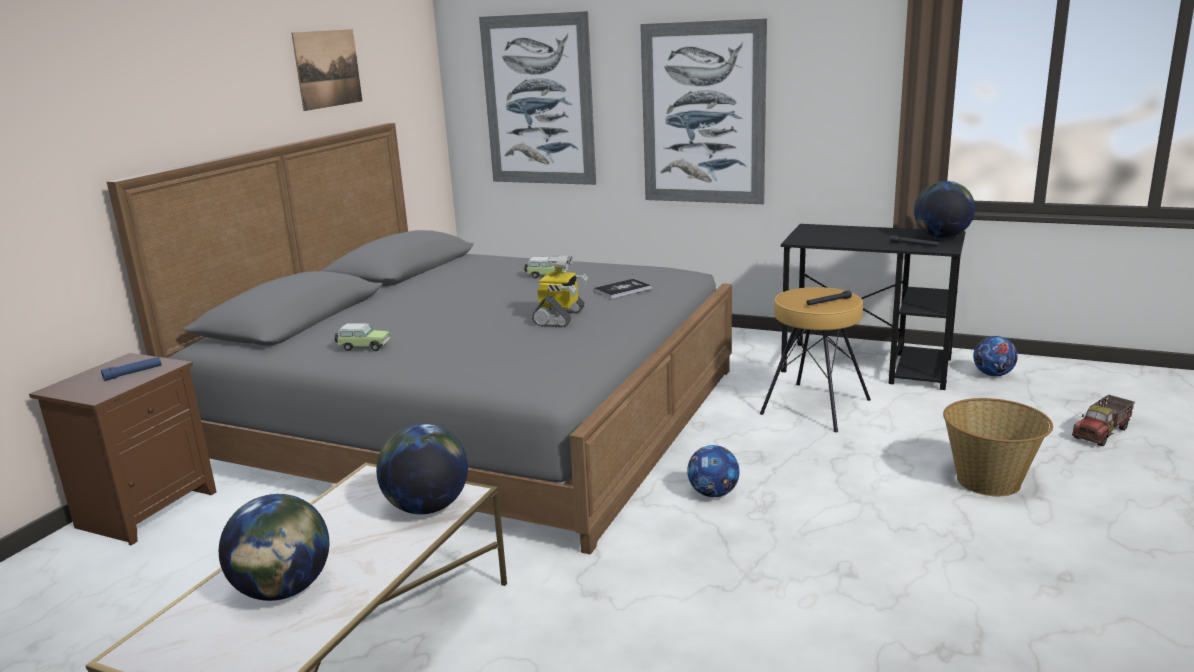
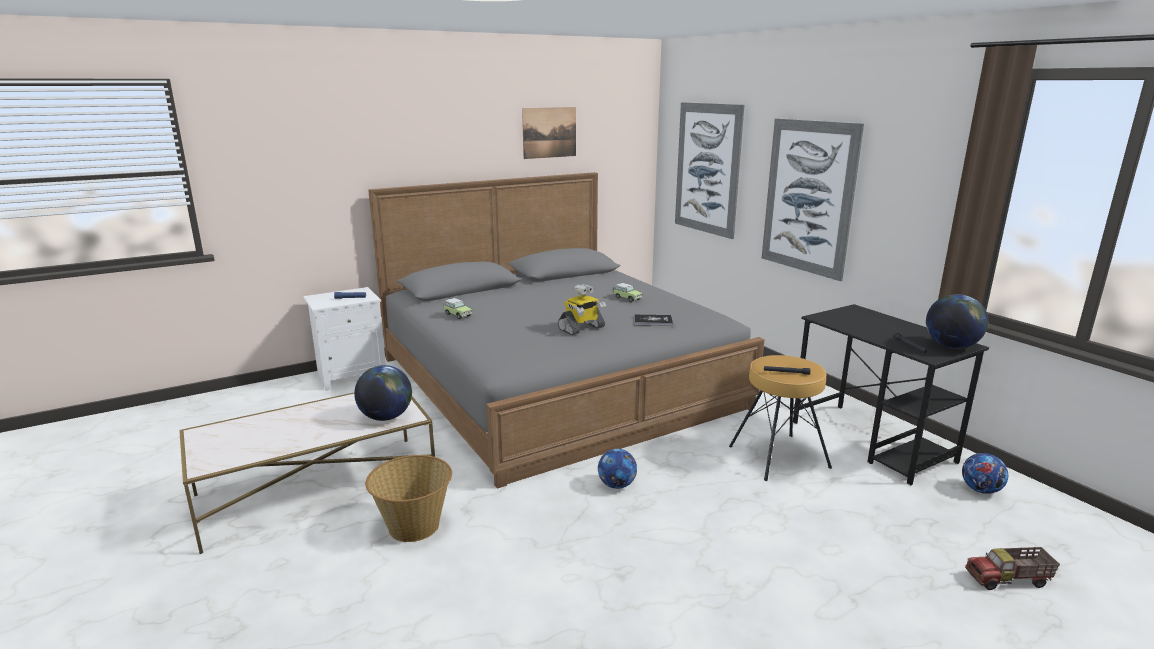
camera: 35 degrees right, 0 degrees up
(147, 509) = (352, 375): brown nightstand -> white nightstand
(283, 590) = (276, 431): globe -> none
(989, 481) = (829, 568): basket -> basket (414, 527)

